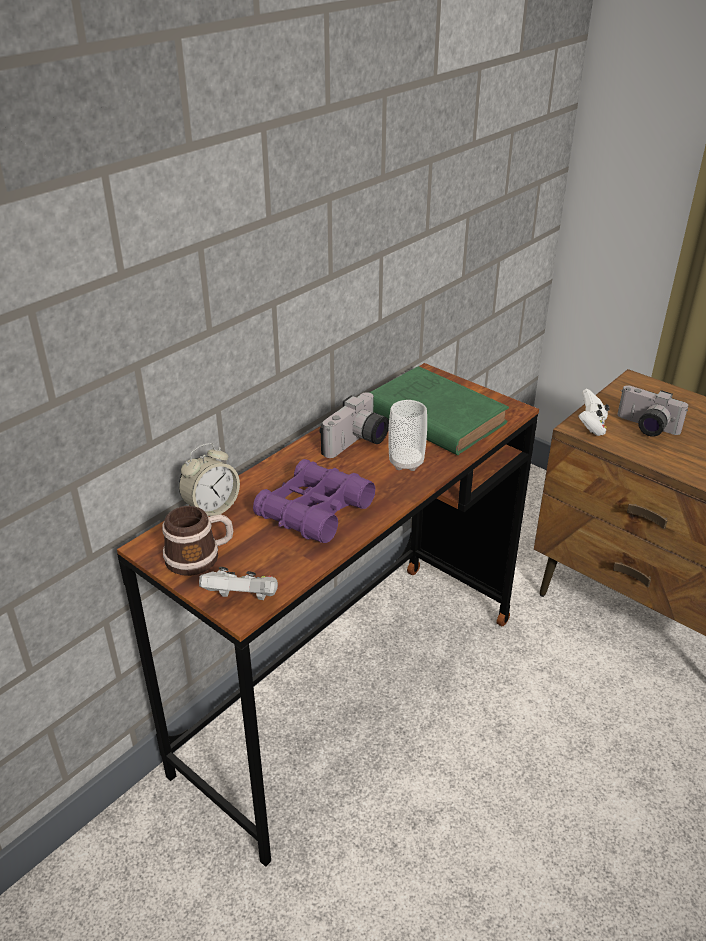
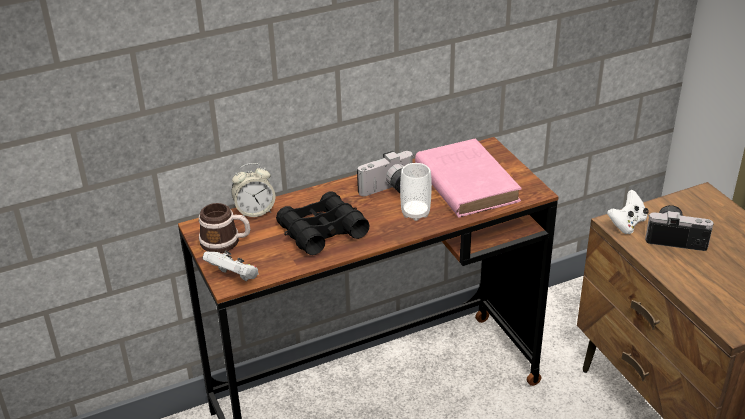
camera: 25 degrees right, 0 degrees up
(314, 511) = (322, 231): purple binoculars -> black binoculars
(432, 416) = (465, 182): green book -> pink book
(645, 427) = (676, 237): camera -> camera turned 135 degrees clockwise

